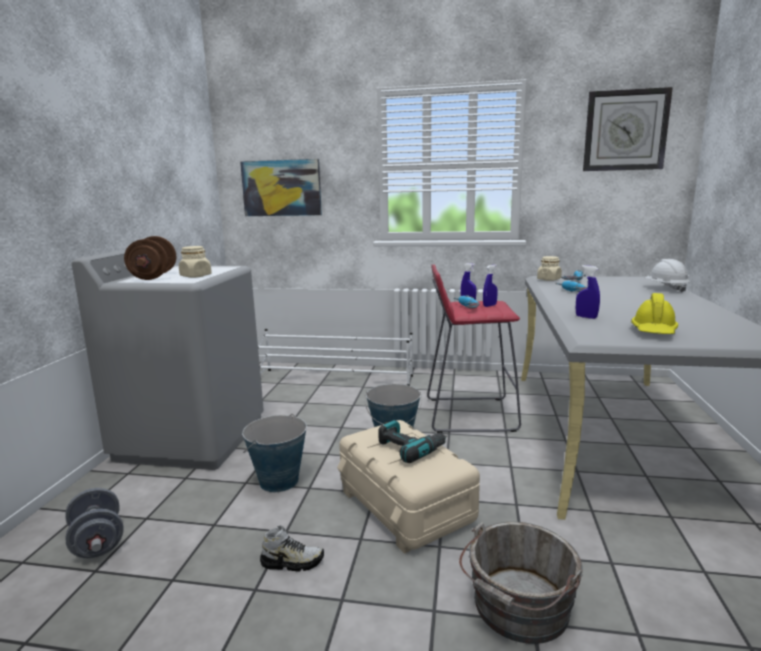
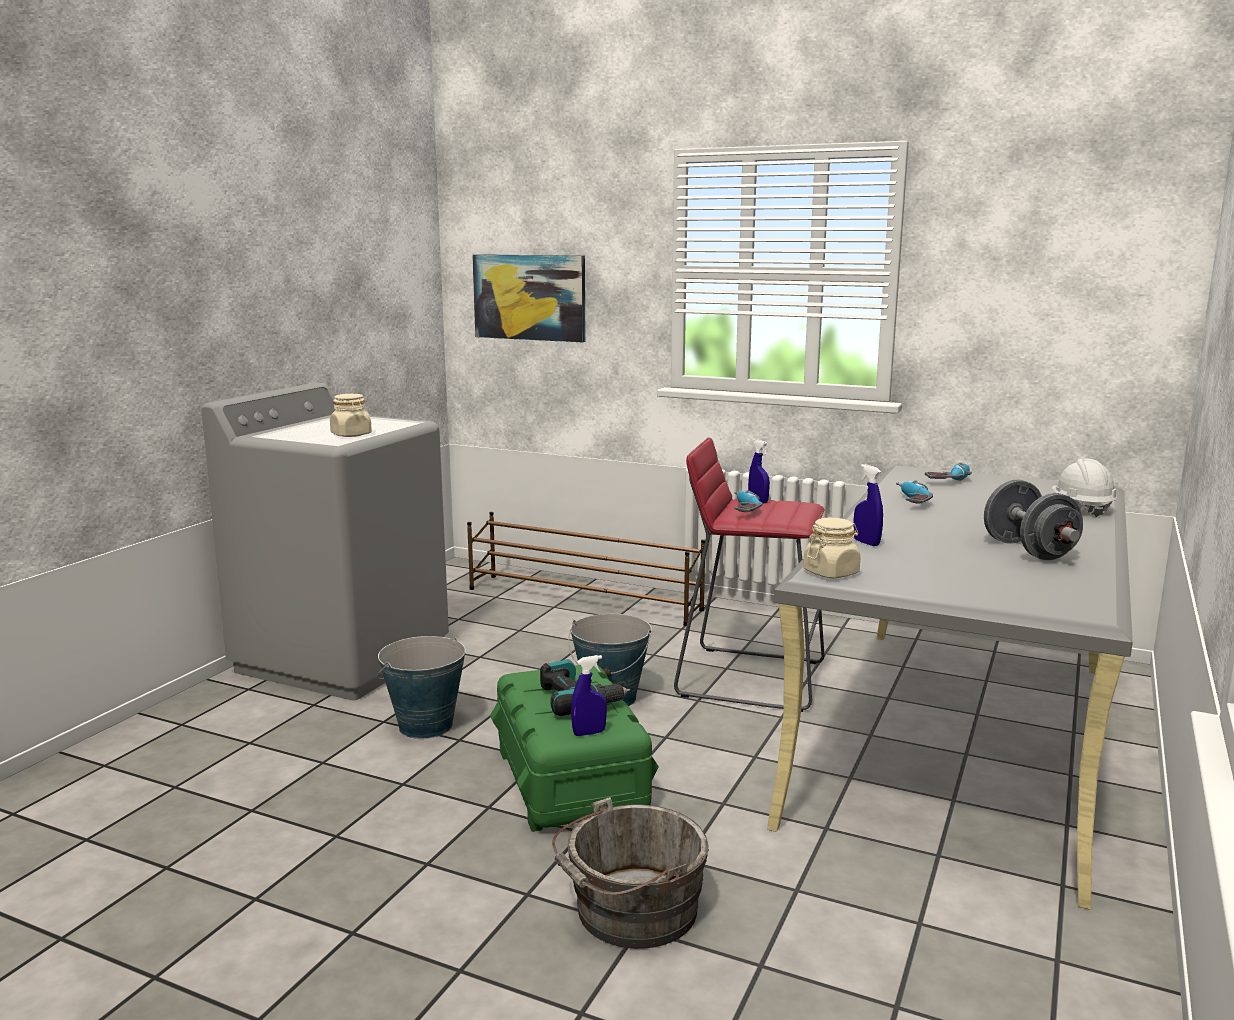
camera: 15 degrees right, 0 degrees up
(98, 542) = (188, 759): grey dumbbell -> grey dumbbell (1028, 550)
(154, 276) = (301, 431): brown dumbbell -> none
(292, 562) = (392, 817): shoe -> none
(336, 378) = (584, 600): white shoe rack -> brown shoe rack
(406, 505) = (571, 780): beige storage box -> green storage box
(489, 305) = (784, 510): blue spray bottle -> blue spray bottle (589, 733)
(549, 279) = (912, 475): beige jar -> beige jar (831, 572)
(625, 130) = (1075, 230): wall clock -> none
(654, 331) = (930, 574): yellow hard hat -> none

